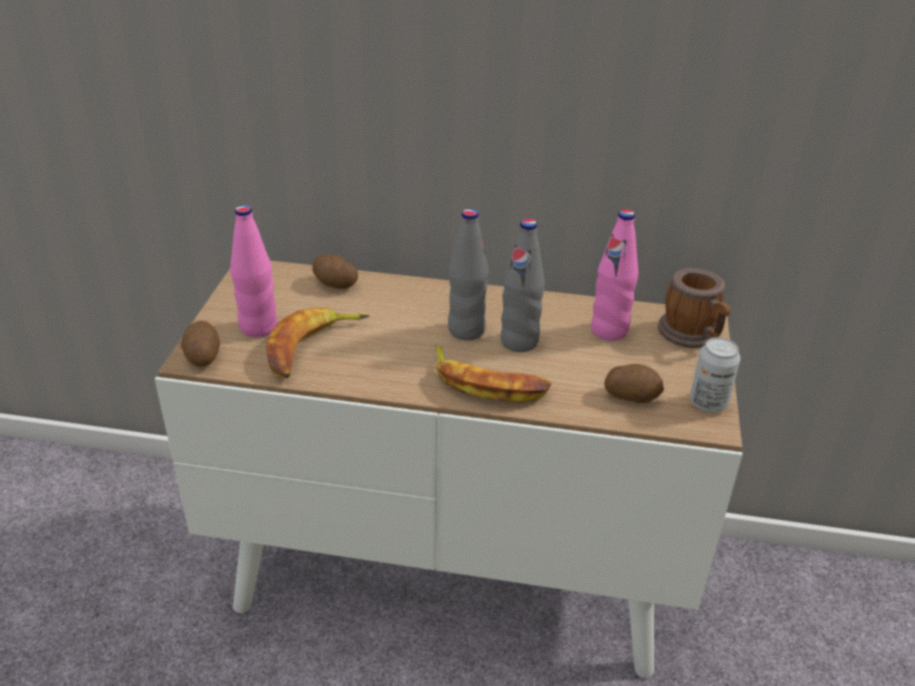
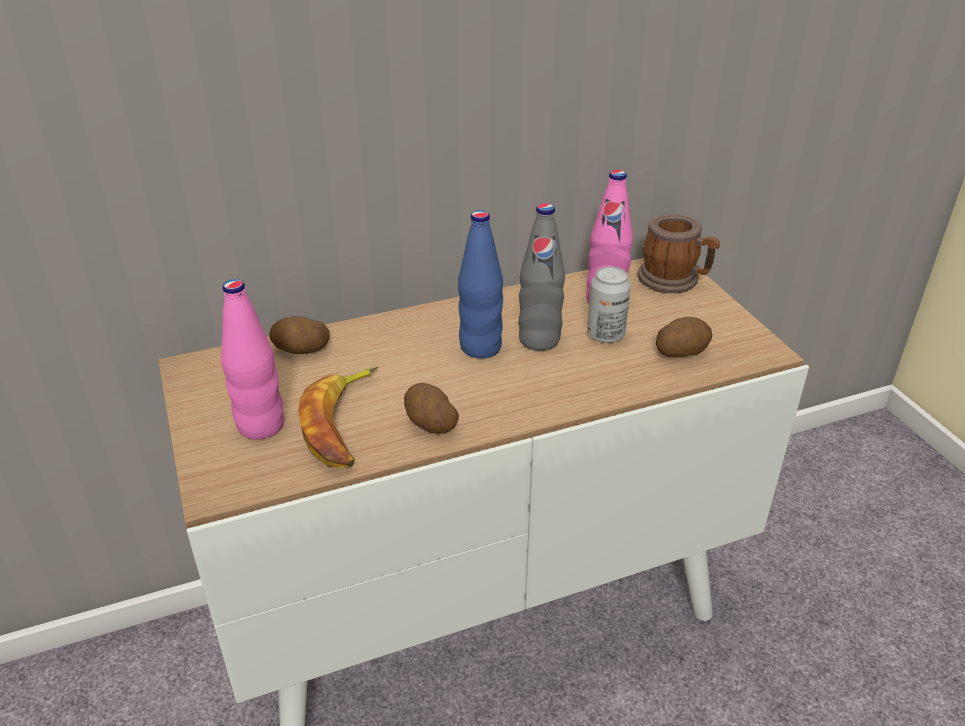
camera: 30 degrees left, 0 degrees up
(202, 356) = (225, 482): potato -> potato (429, 423)
(466, 330) = (480, 347): grey bottle -> blue bottle
(487, 383) = (549, 389): banana -> none
(708, 403) = (744, 333): can -> can (605, 335)

